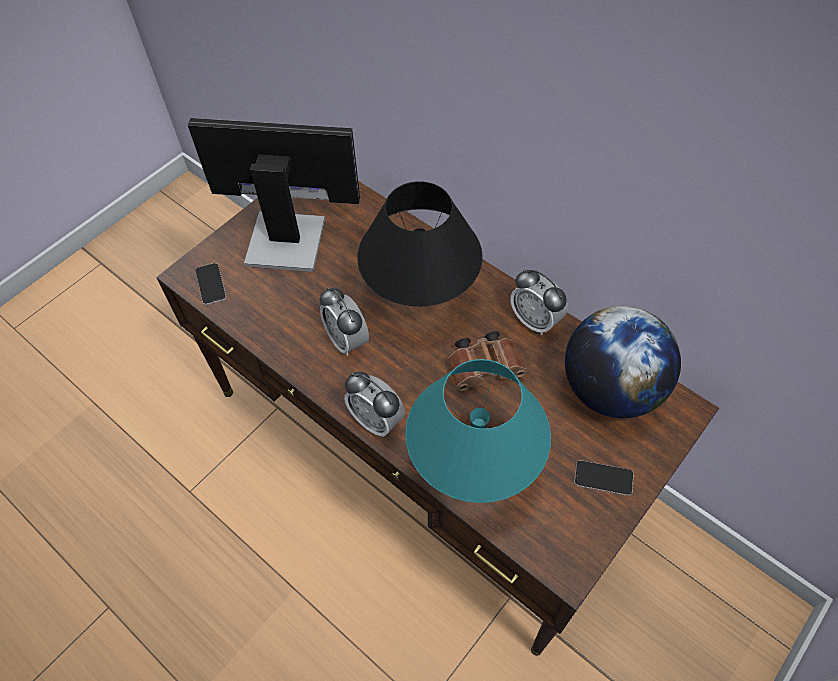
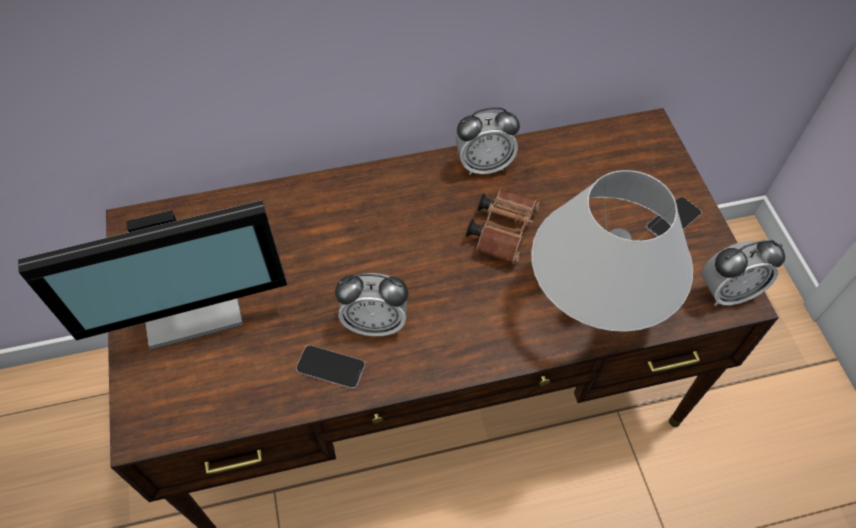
camera: 55 degrees left, 0 degrees up
(211, 284) = (181, 412): phone -> phone (330, 367)
(285, 239) = (193, 303): monitor -> monitor turned 150 degrees counterclockwise
(376, 420) = (489, 353): alarm clock -> alarm clock (727, 292)
(420, 295) = (379, 230): black table lamp -> none
(474, 465) = (595, 303): turquoise table lamp -> white table lamp
(610, 389) = (594, 160): globe -> none

